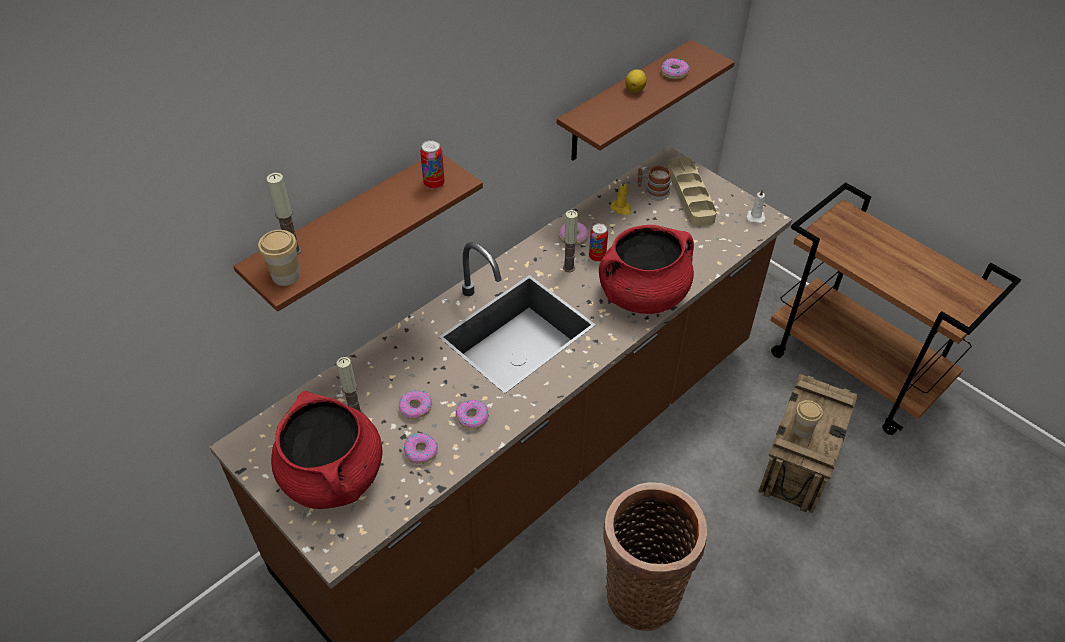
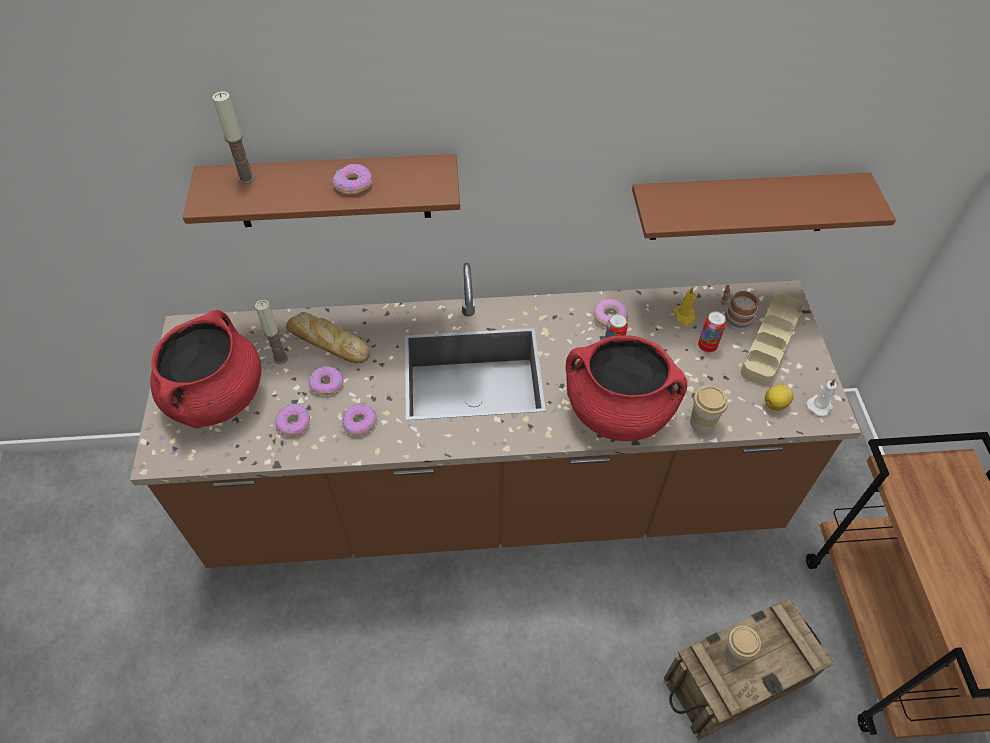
camera: 40 degrees right, 5 degrees up
(286, 275) = (217, 196): cup -> cup (702, 422)
(381, 379) = (327, 342): none -> bread
(434, 184) = (416, 182): can -> can (707, 346)
(569, 267) = (576, 343): candle -> none
(635, 89) = (746, 195): lemon -> lemon (776, 404)
(642, 590) = (477, 680): basket -> none
(674, 73) = (809, 198): donut -> donut (353, 184)

